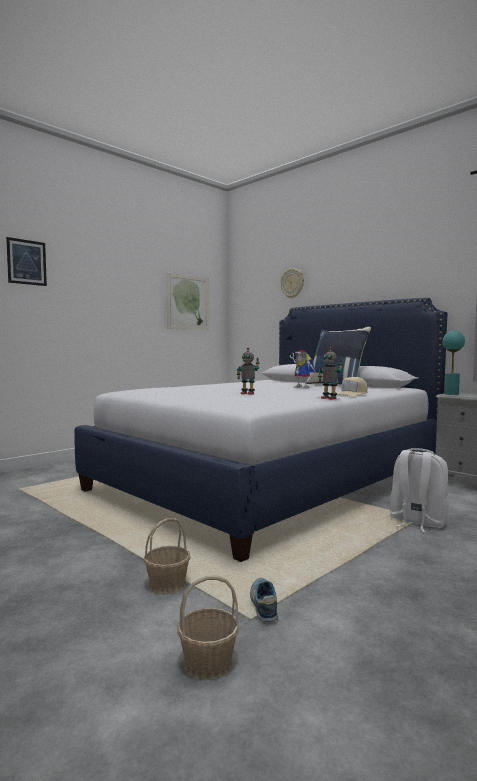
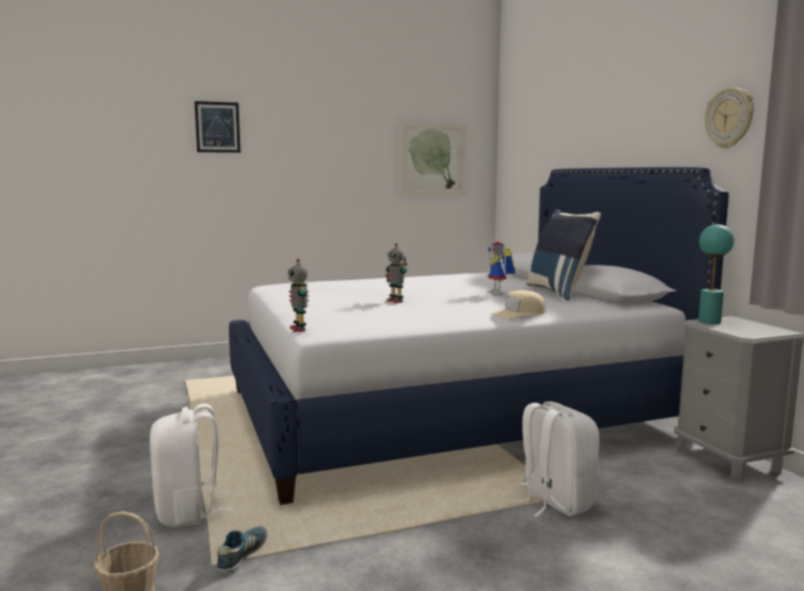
camera: 25 degrees right, 5 degrees up
(168, 584) = (189, 511): basket -> white backpack
(292, 283) = (561, 133): wall clock -> wall clock (730, 118)
(329, 398) = (462, 320): toy robot -> toy robot (299, 329)

